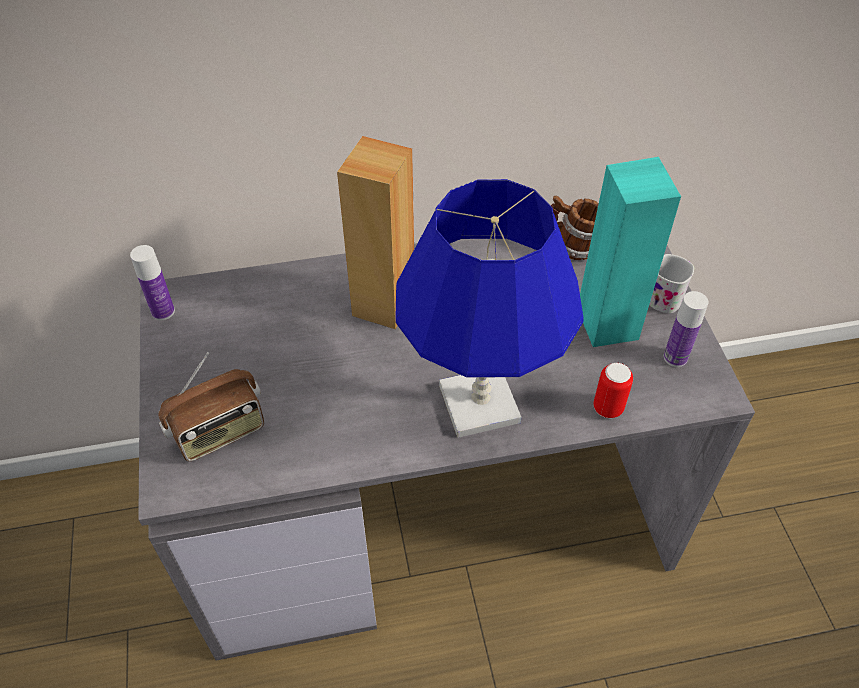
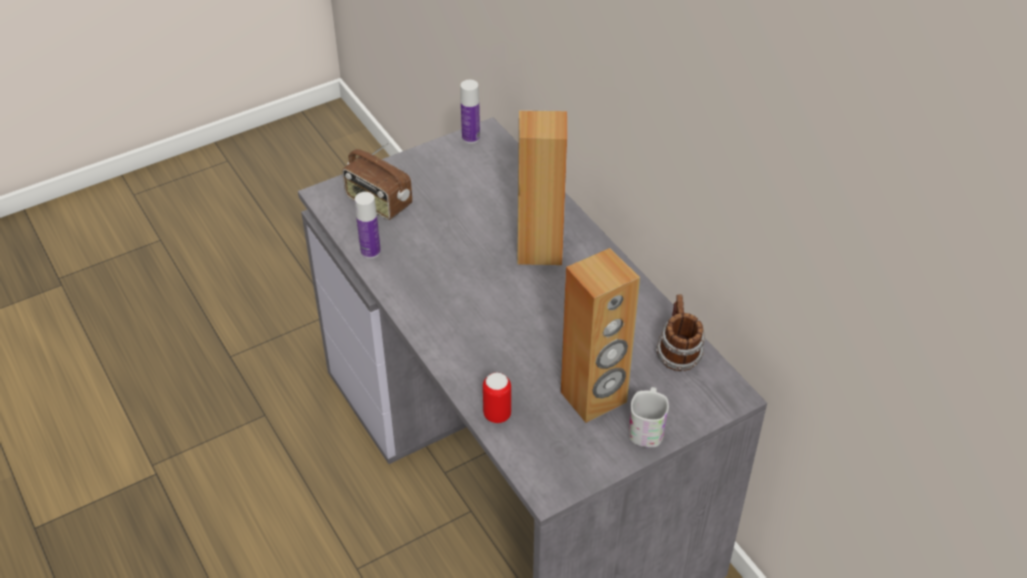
camera: 70 degrees right, 5 degrees down
(480, 403) = (465, 333): blue table lamp -> none
(608, 323) = (594, 398): turquoise speaker -> brown speaker
(675, 357) = (577, 452): bottle -> bottle (370, 251)

